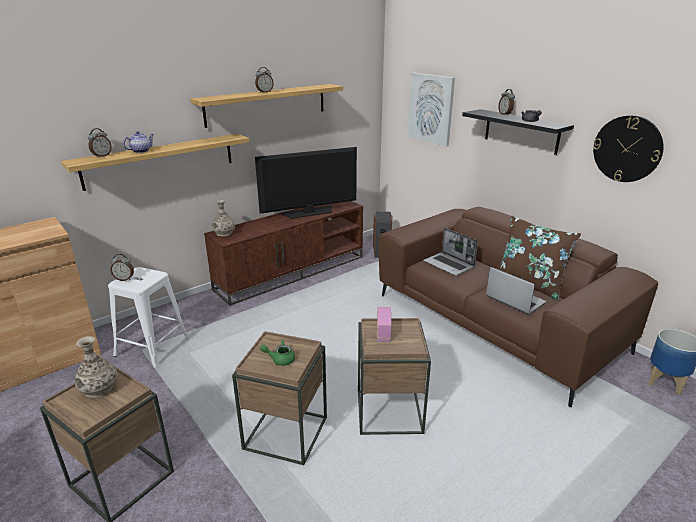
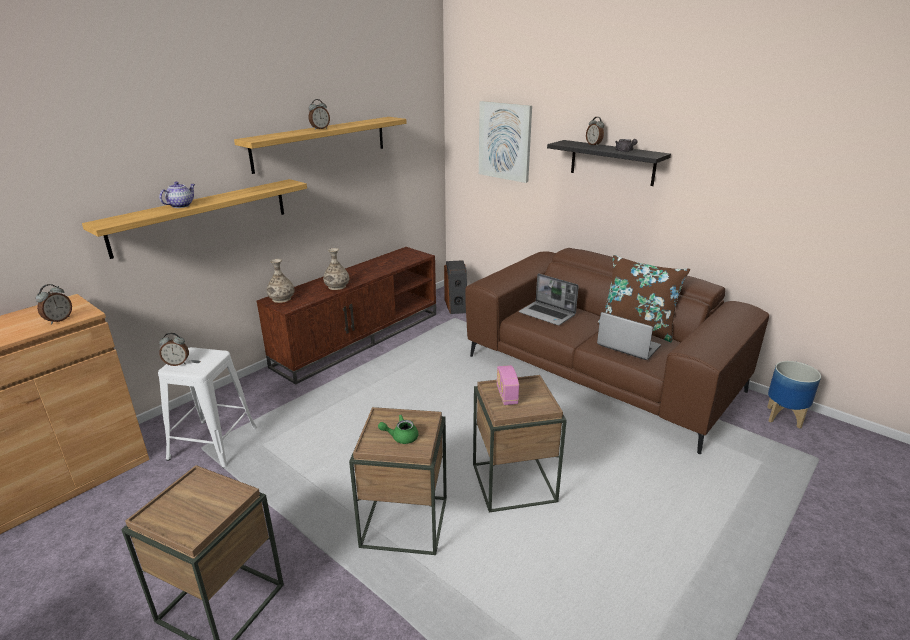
camera: 10 degrees left, 0 degrees up
(99, 388) = (192, 496): vase -> vase (337, 286)
(102, 156) = (133, 214): alarm clock -> alarm clock (59, 320)
(309, 212) = (375, 267): television -> none
(627, 149) = (729, 176): wall clock -> none

